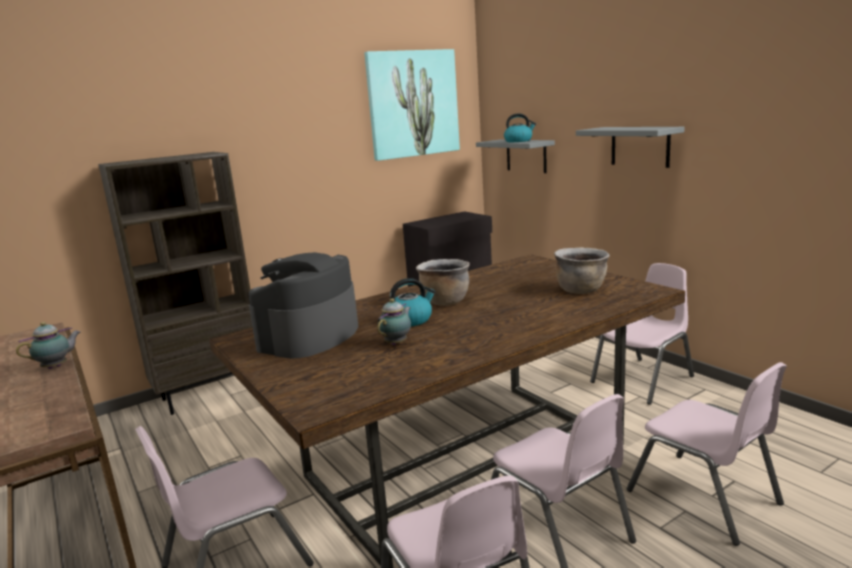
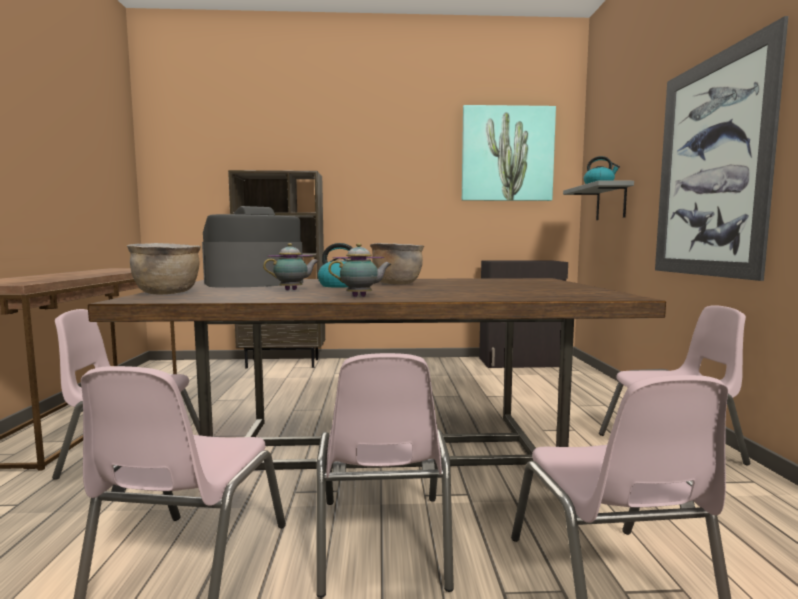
camera: 30 degrees right, 10 degrees down
(57, 367) = (101, 274): teapot -> teapot (361, 296)
(581, 290) = (538, 290): brown cooking pot -> brown cooking pot (168, 293)
(640, 146) = (710, 167): grey shelf -> picture

